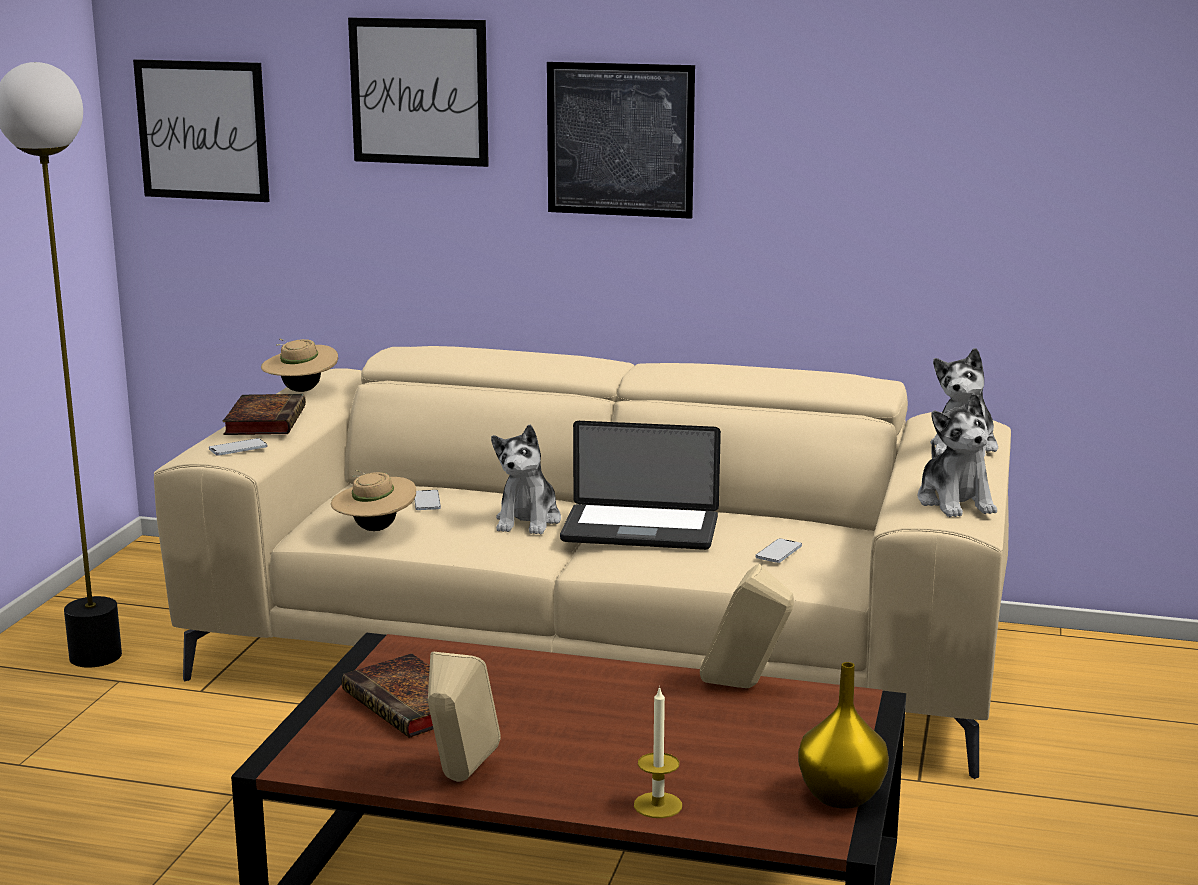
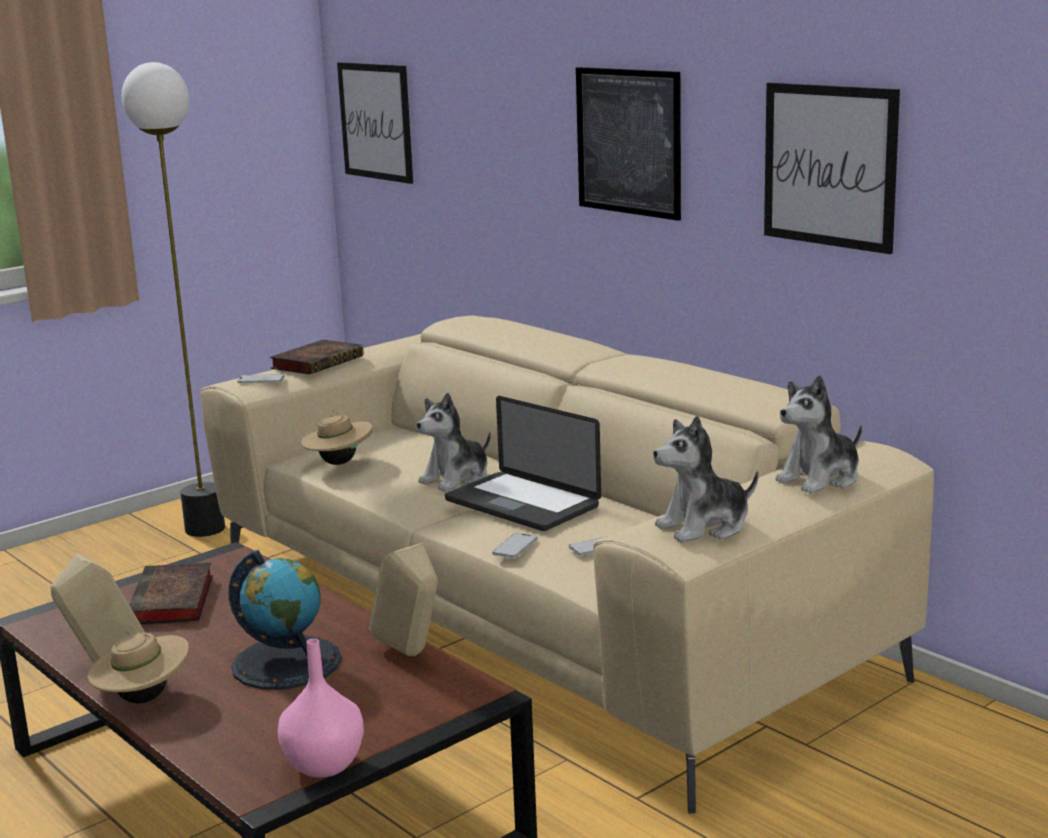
camera: 35 degrees right, 0 degrees up
(301, 390) = (386, 343): beige hat -> beige hat (143, 698)
(419, 92) = (497, 93): picture -> picture (829, 166)
(427, 501) = (408, 449): phone -> phone (515, 547)
(642, 725) = (287, 662): none -> globe
(658, 805) = (190, 727): candle -> none
(839, 795) = (324, 764): yellow vase -> pink vase
(955, 502) = (704, 527): plush toy -> plush toy turned 45 degrees clockwise

